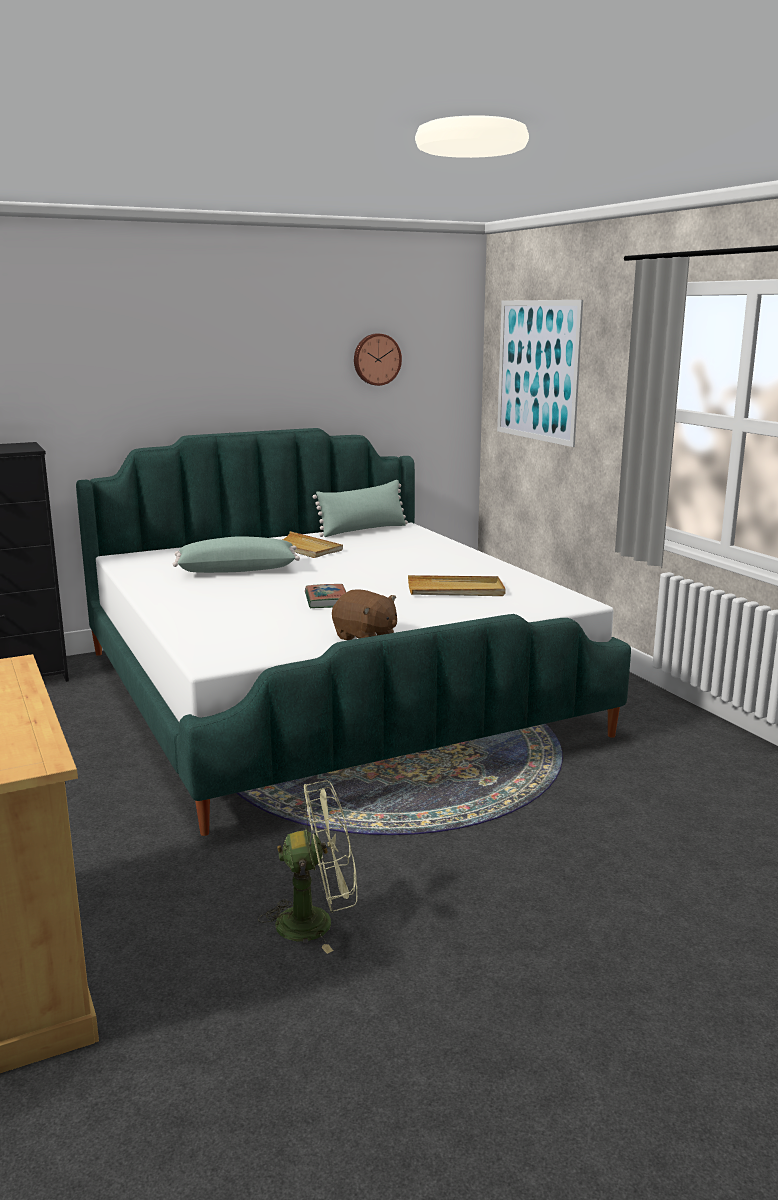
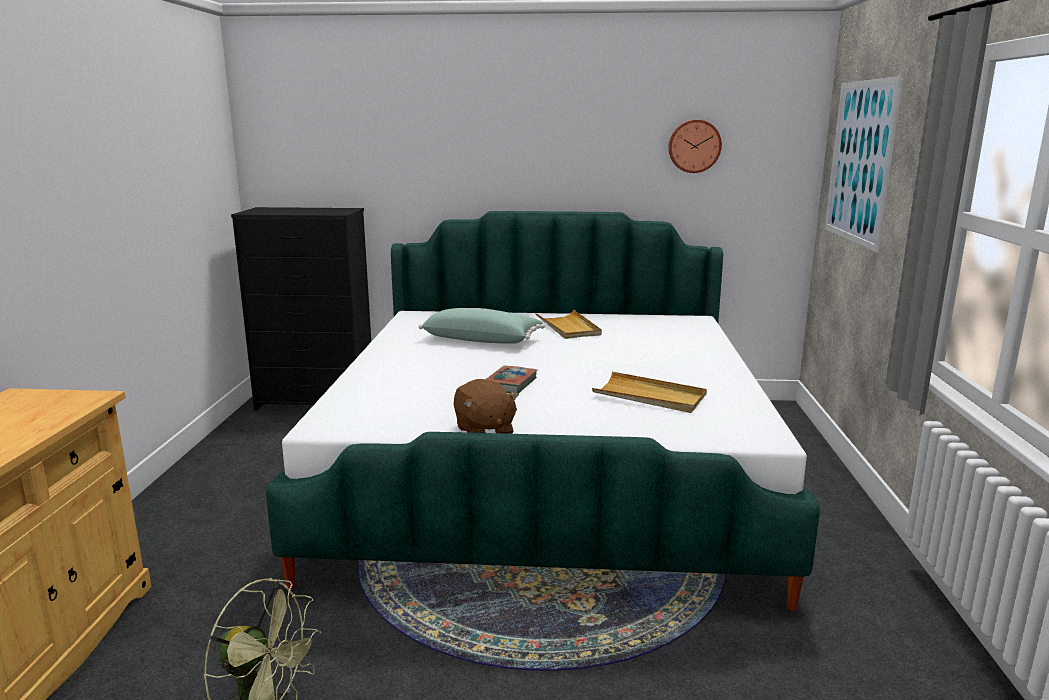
camera: 30 degrees right, 0 degrees up
(363, 530) = (652, 317): green pillow -> none

